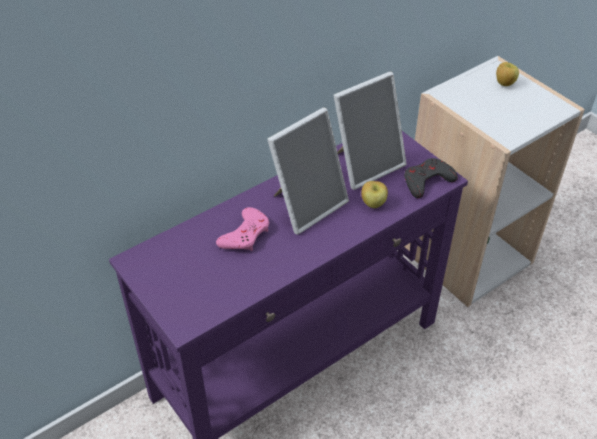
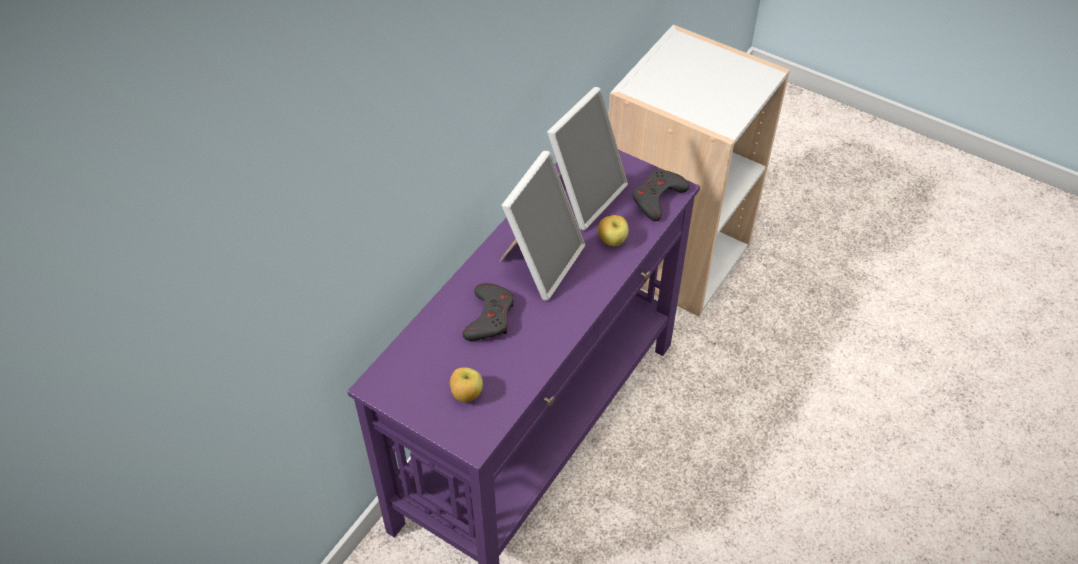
camera: 20 degrees left, 5 degrees up
(245, 234) = (489, 317): pink game controller -> grey game controller
(504, 84) = (694, 59): apple -> apple (466, 394)

